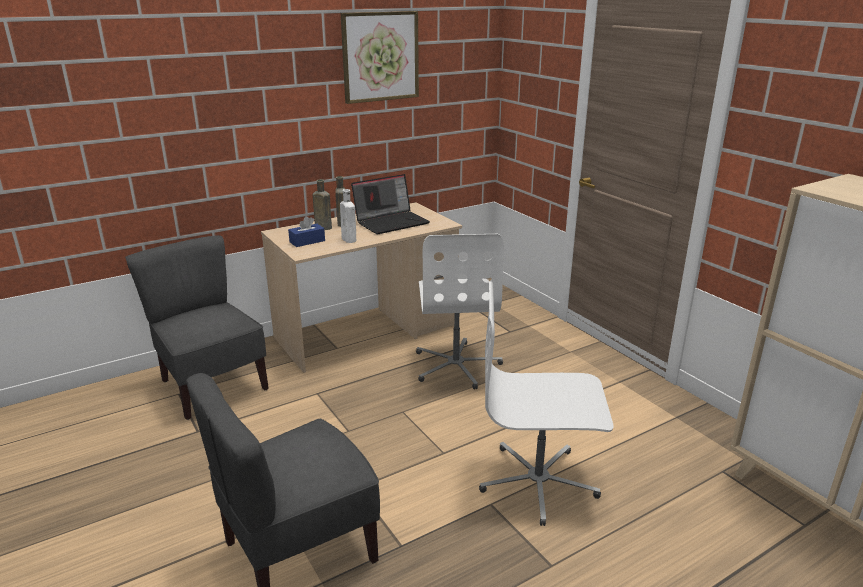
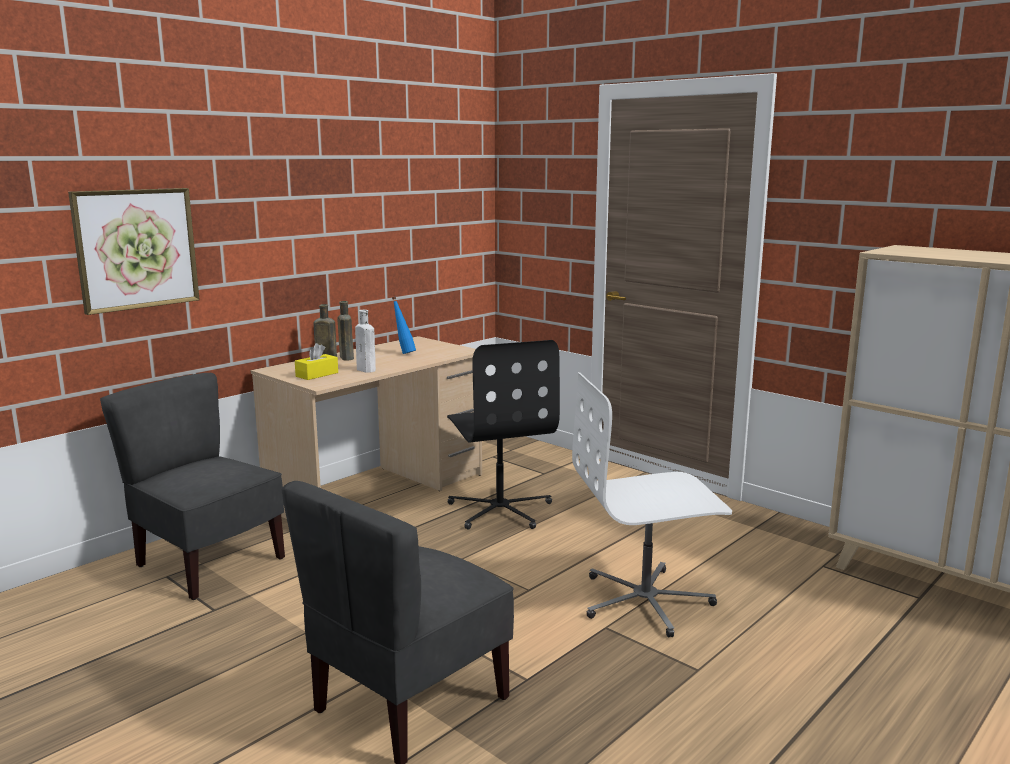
camera: 15 degrees left, 10 degrees down
(307, 241) = (317, 374): blue tissue box -> yellow tissue box
(380, 56) = (378, 169): picture -> picture (136, 249)
(391, 222) = (404, 353): laptop -> blue bottle
(456, 365) = (500, 510): white office chair -> black office chair

